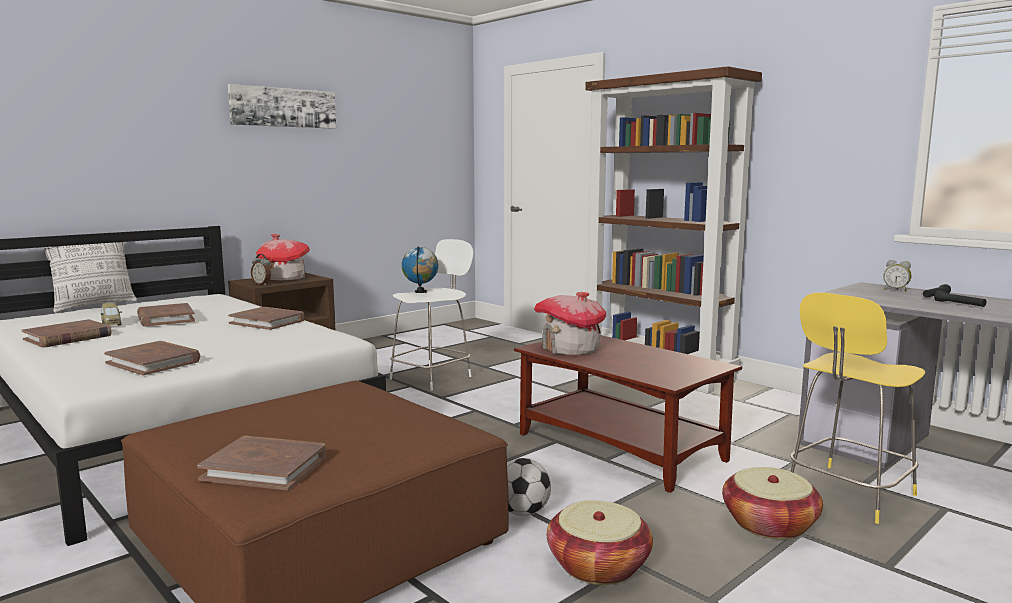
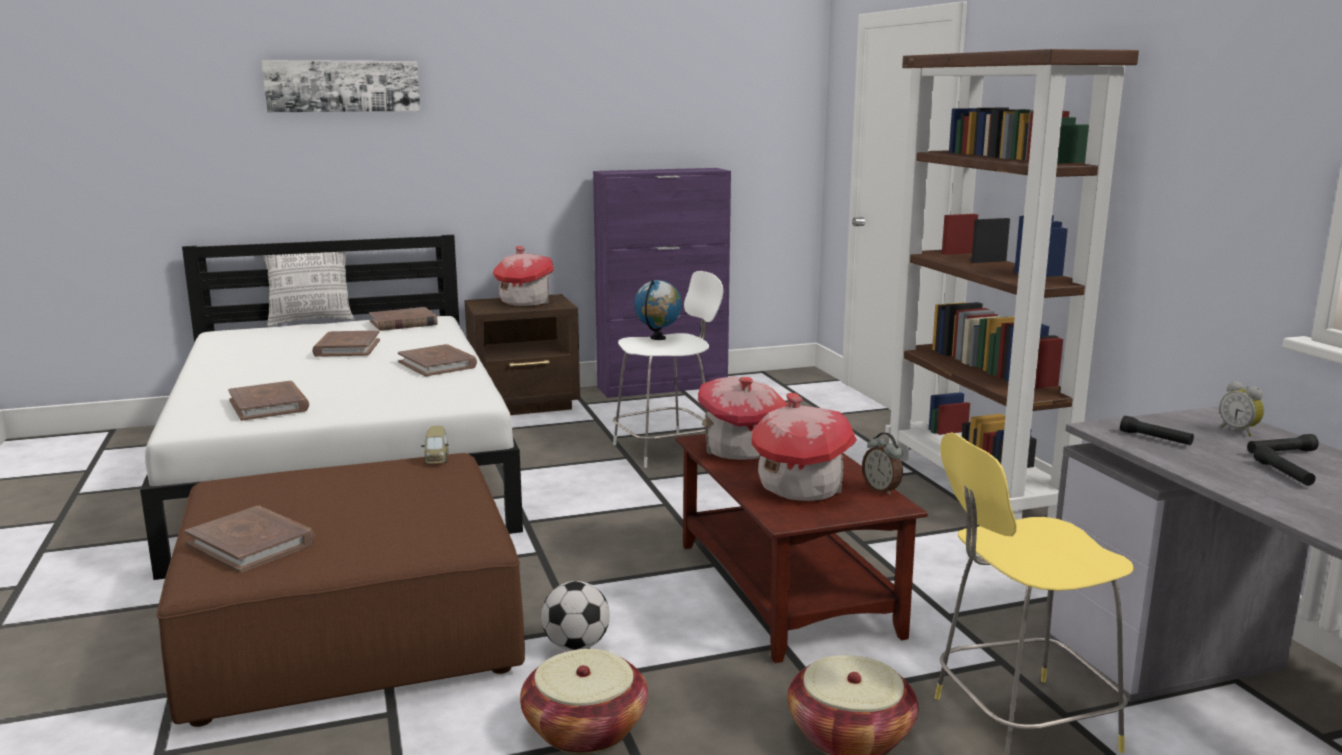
camera: 25 degrees right, 5 degrees up
(68, 337) = (239, 362): brown book -> brown book (403, 323)
(111, 324) = (296, 348): toy car -> toy car (436, 458)
(262, 284) = (490, 309): alarm clock -> alarm clock (882, 490)
(283, 107) = (541, 87): picture -> picture (343, 86)
(383, 340) = (663, 386): none -> purple cabinet
(646, 364) = (800, 487): none -> toy house
(868, 297) = (1155, 439): none -> black flashlight

